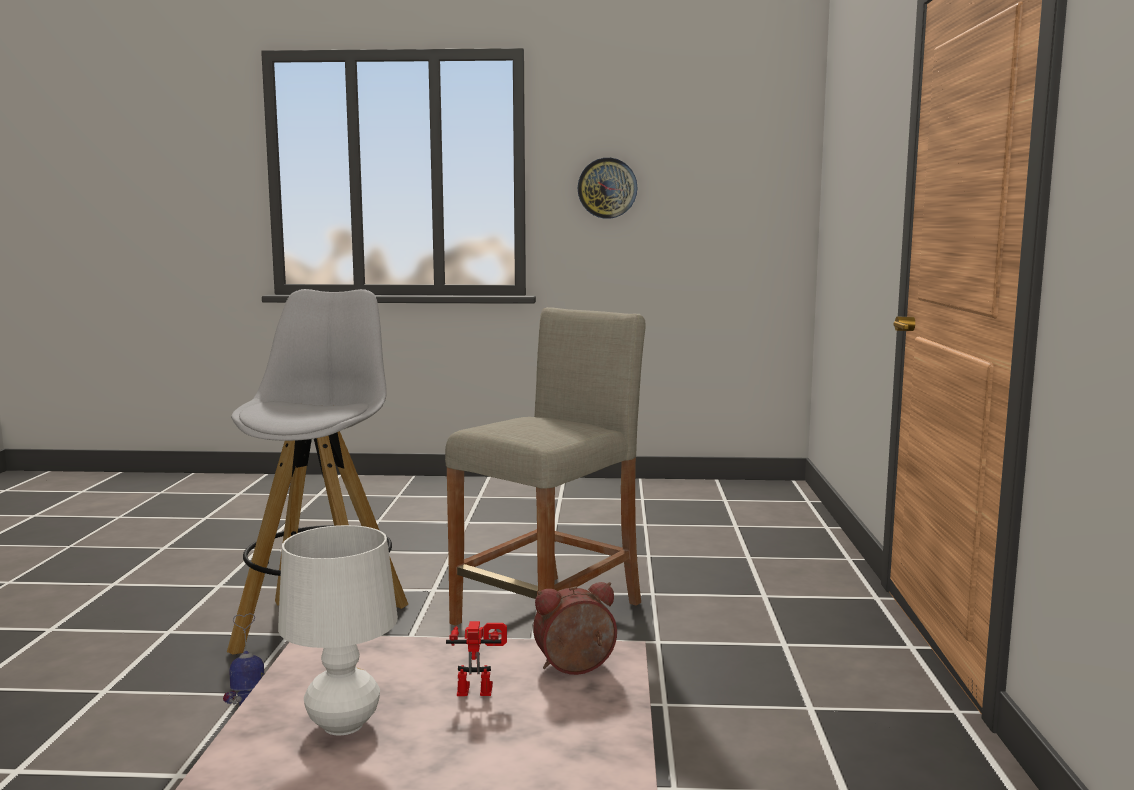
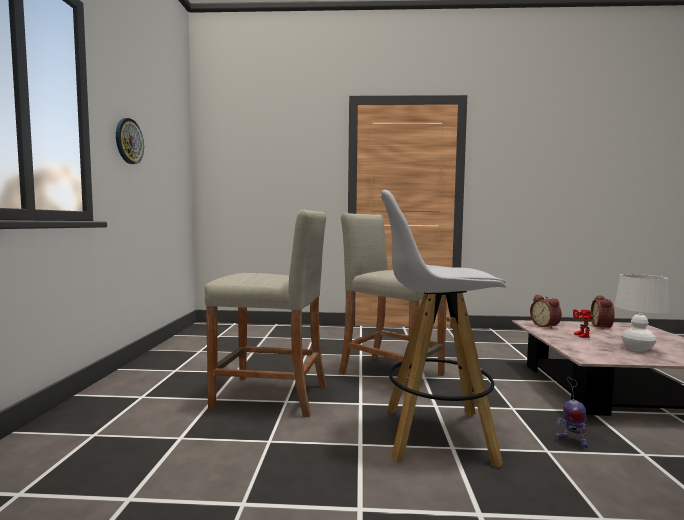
camera: 90 degrees left, 5 degrees down
(468, 544) = (271, 396): none -> beige stool
(575, 758) = (603, 327): none -> alarm clock

